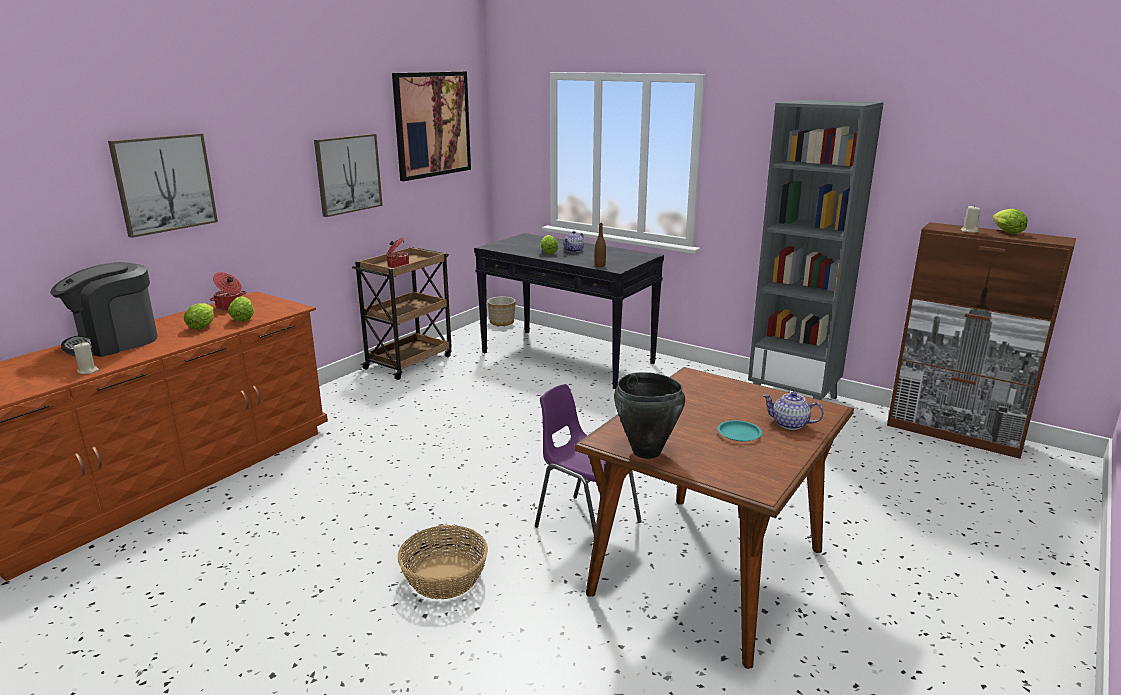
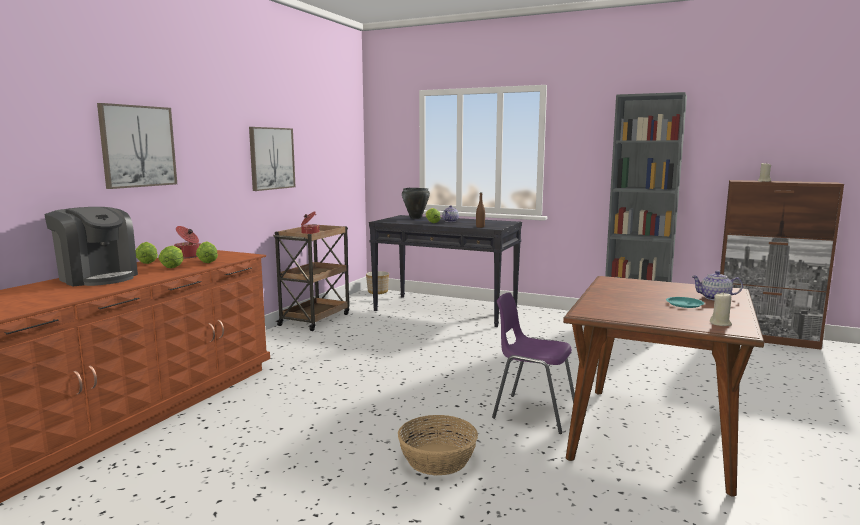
camera: 10 degrees left, 10 degrees down
(88, 371) = (87, 293): beige candle -> beige candle (720, 324)
(115, 342) = (97, 277): coffee machine -> coffee machine turned 90 degrees counterclockwise
(432, 124) = (329, 128): picture -> none
(646, 452) = (626, 317): black cooking pot -> black cooking pot (415, 218)
(1005, 232) = (787, 181): lettuce -> lettuce (147, 262)

